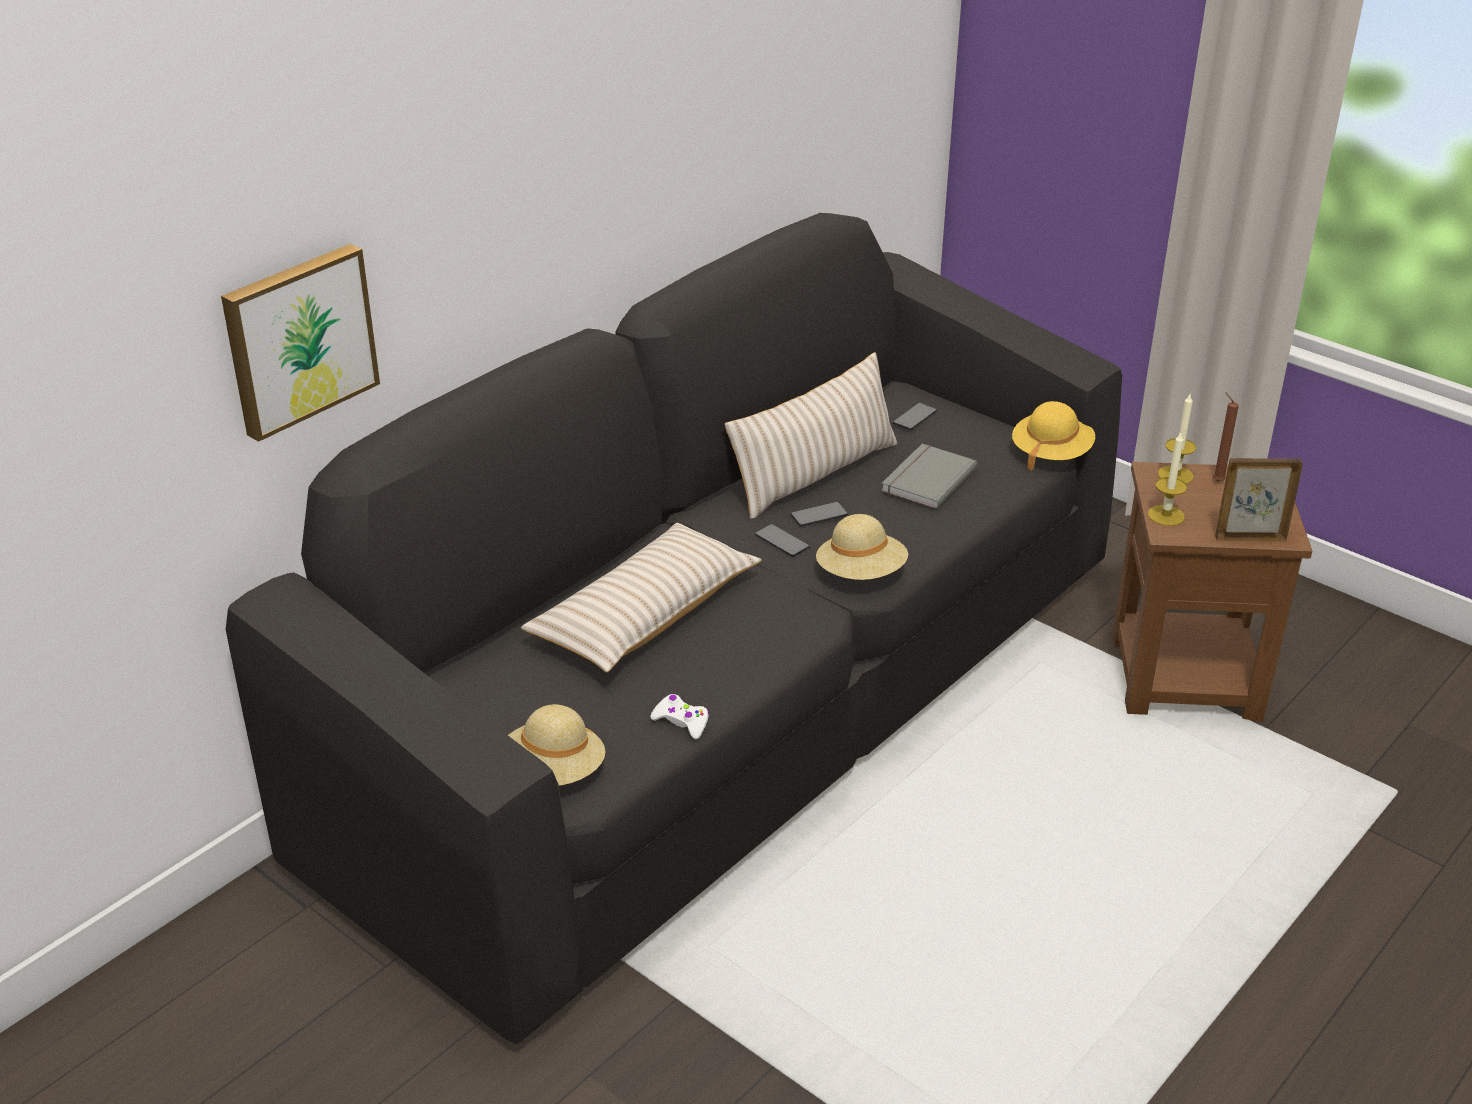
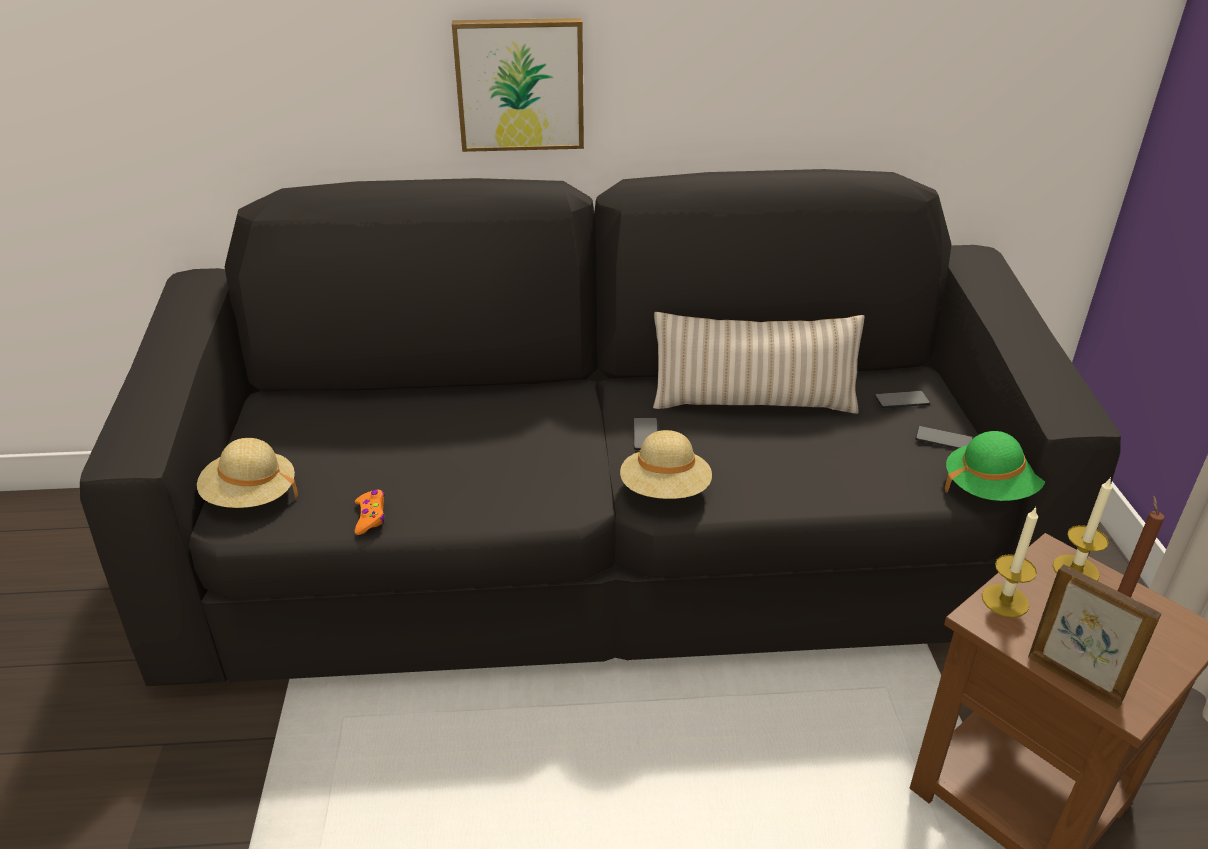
camera: 45 degrees right, 0 degrees up
(298, 339) = (256, 82): picture -> picture (520, 84)
(645, 615) = (477, 432): beige pillow -> none
(682, 722) = (370, 516): white game controller -> orange game controller
(819, 515) = (705, 432): phone -> phone (943, 440)
(926, 479) = (837, 451): grey book -> none
(1051, 453) = (989, 489): yellow hat -> green hat

